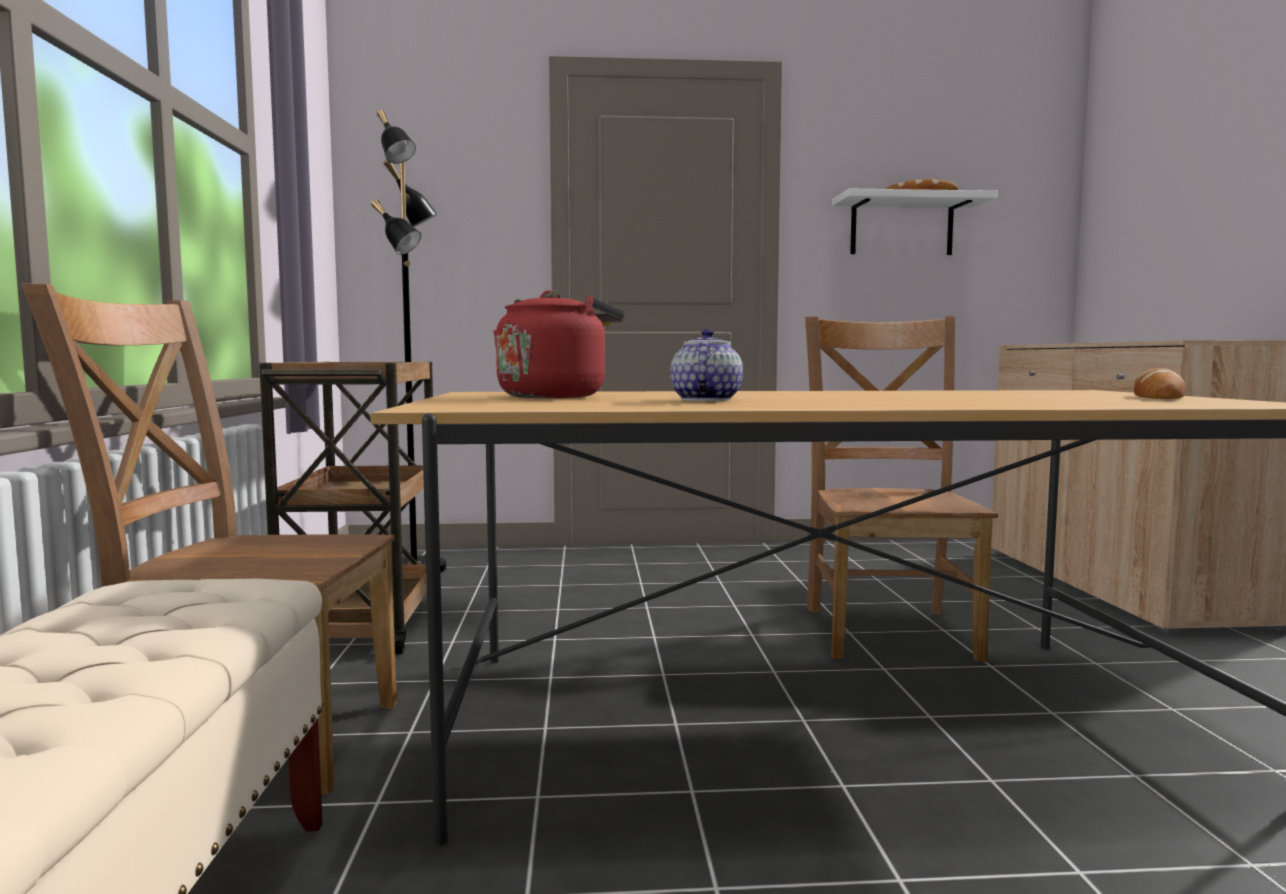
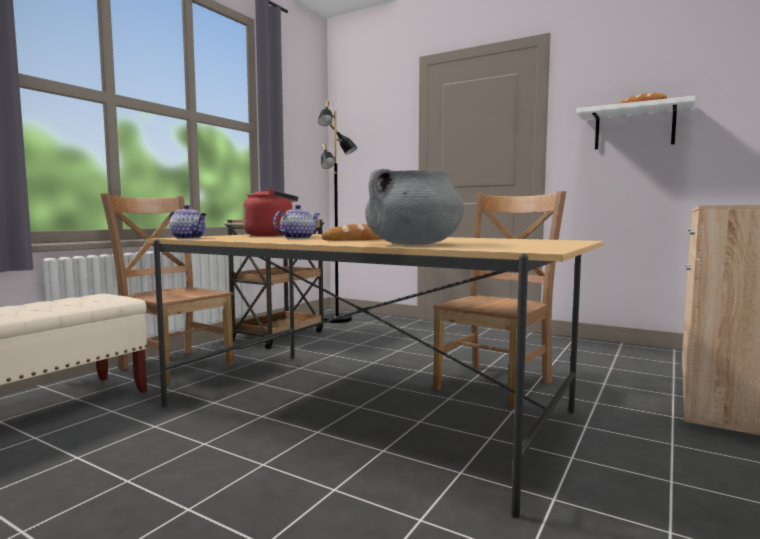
camera: 35 degrees right, 0 degrees up
(486, 408) = (189, 238): none -> teapot
(1054, 403) = (413, 245): none -> grey cooking pot
(1158, 397) = (546, 244): bread -> bread (357, 240)

